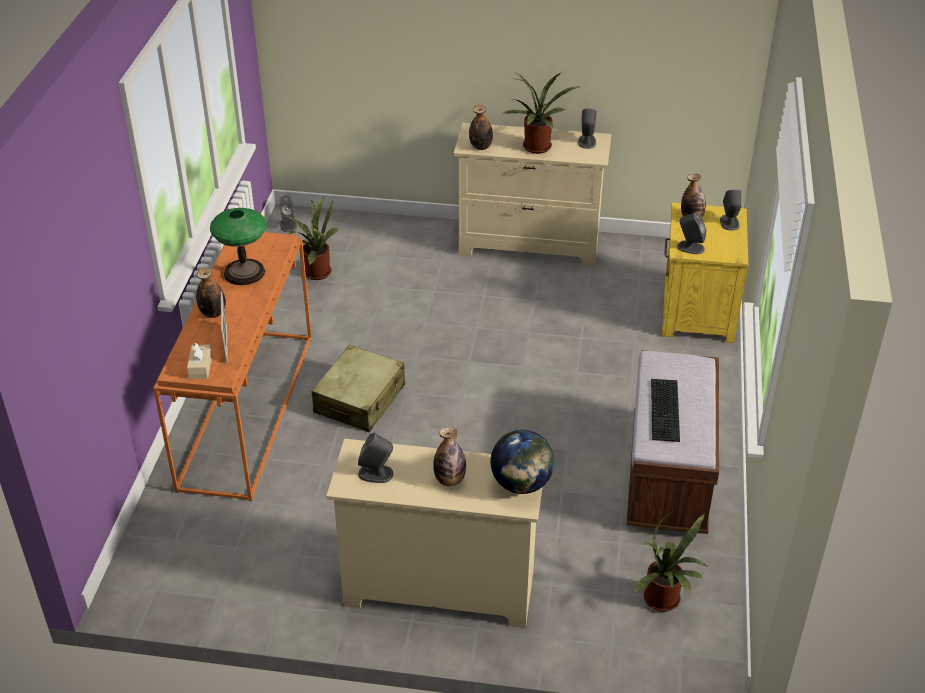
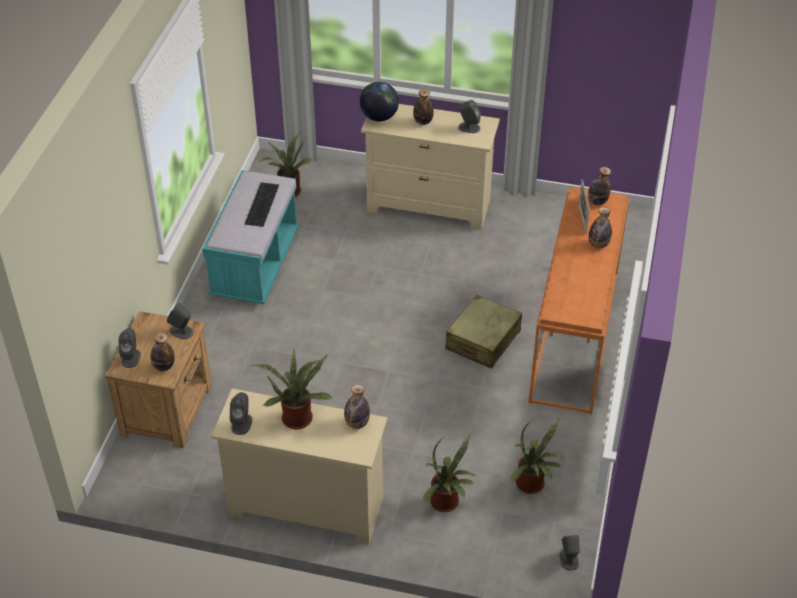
camera: 175 degrees left, 5 degrees up
(200, 367) = (597, 201): beige tissue box -> bottle
(244, 272) = (581, 281): table lamp -> none
(397, 255) = (447, 503): none -> potted plant
(668, 477) = (255, 264): brown bench -> turquoise bench
(697, 312) = (168, 409): yellow nightstand -> brown nightstand

